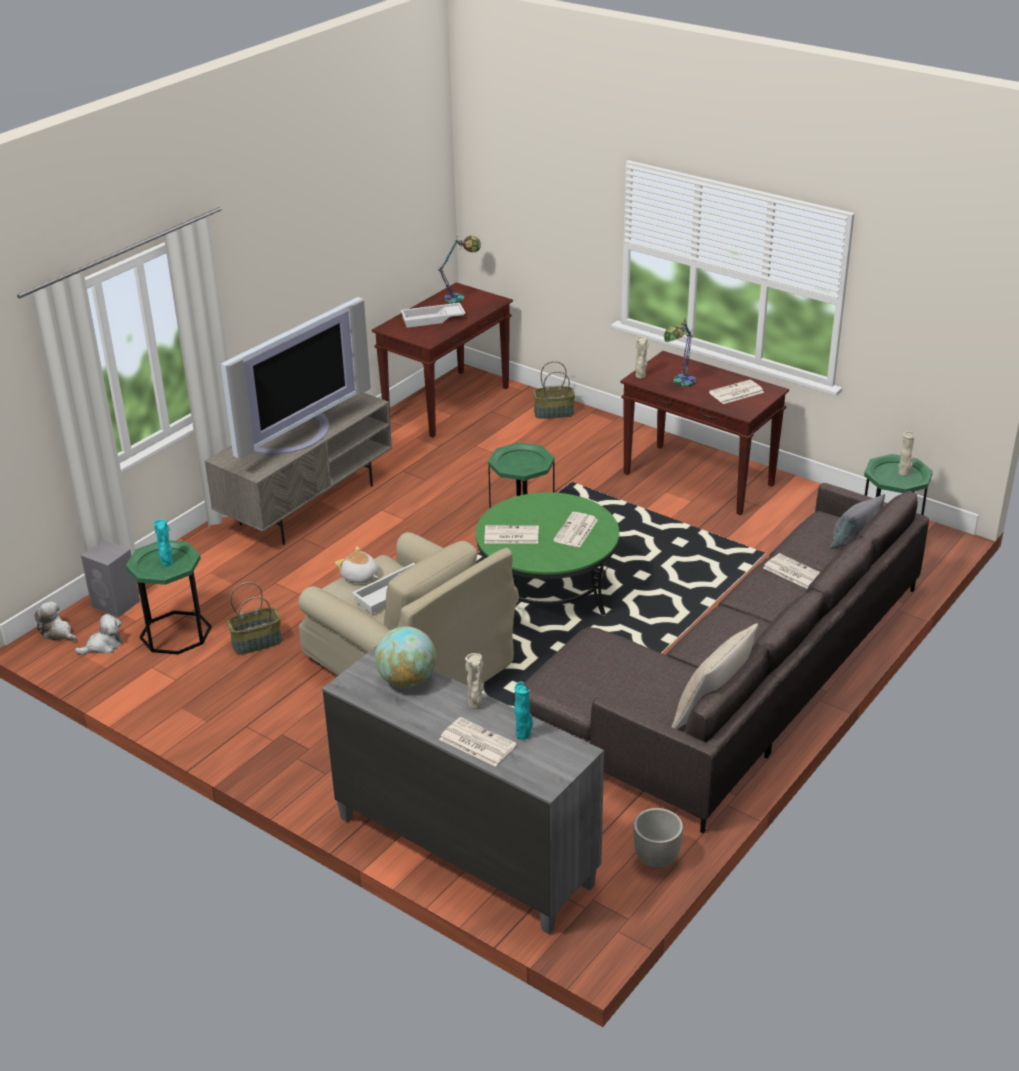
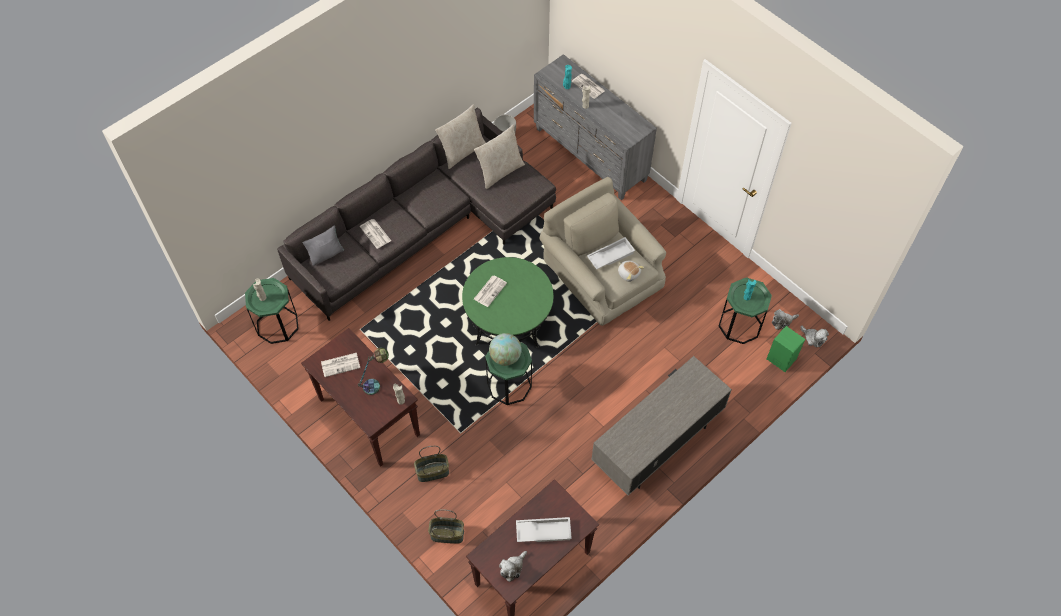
camera: 170 degrees left, 25 degrees up
(116, 604) = (780, 358): grey speaker -> green speaker
(257, 642) = (690, 308): basket -> basket (432, 472)
(294, 434) = (667, 410): television -> none
(407, 680) = (615, 125): globe -> globe (505, 357)
(460, 298) = (512, 568): table lamp -> plush toy
(510, 535) = (531, 294): newspaper -> none
(624, 687) = (500, 171): none -> beige pillow

